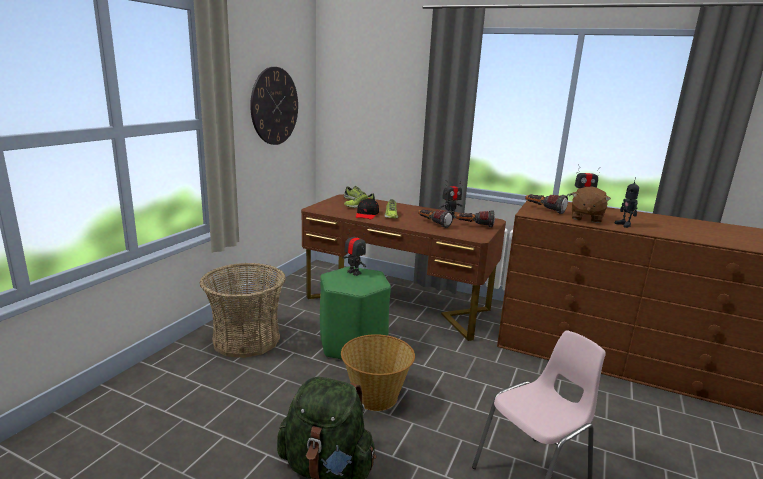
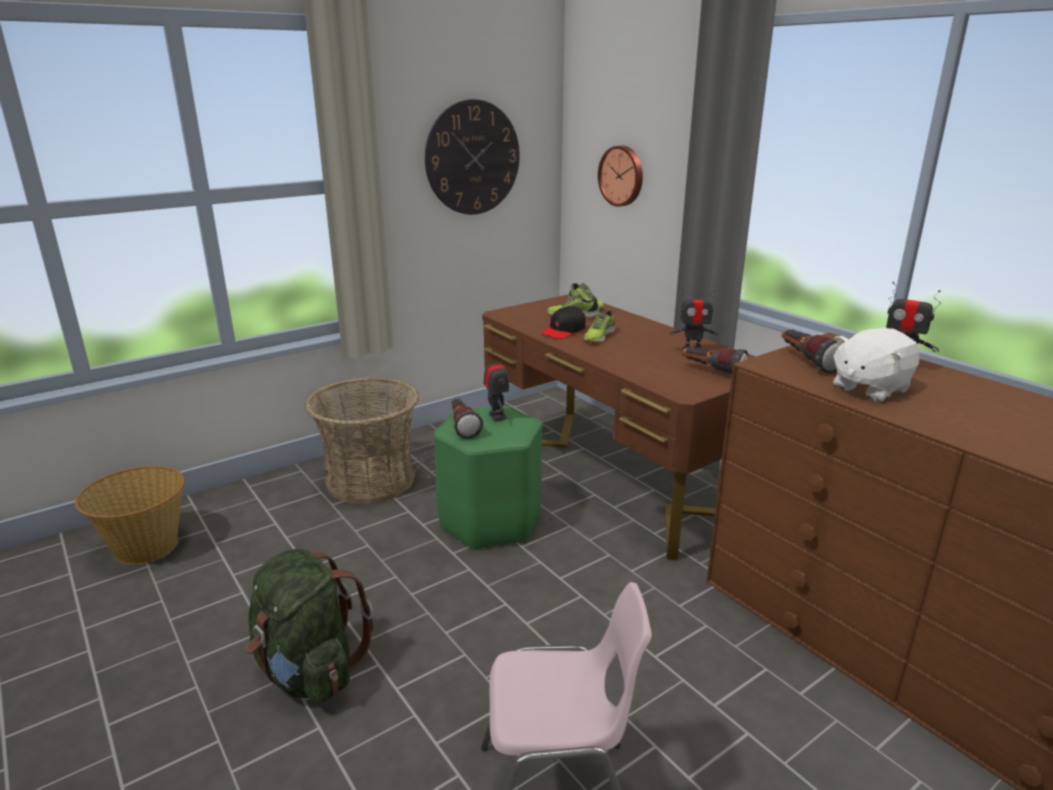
camera: 30 degrees right, 5 degrees up
(368, 118) = (622, 176): none -> wall clock
(375, 397) = (451, 602): basket -> basket (145, 547)
(433, 224) = (645, 359): flashlight -> flashlight (462, 426)
(586, 218) = (869, 388): brown plush toy -> white plush toy
(624, 225) = (932, 414): toy robot -> none

